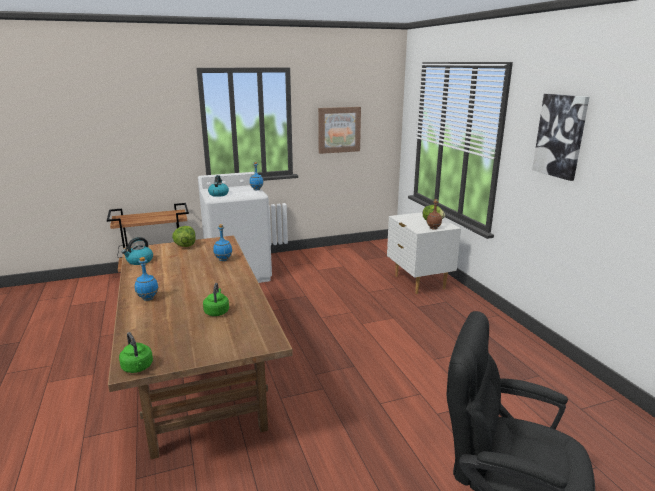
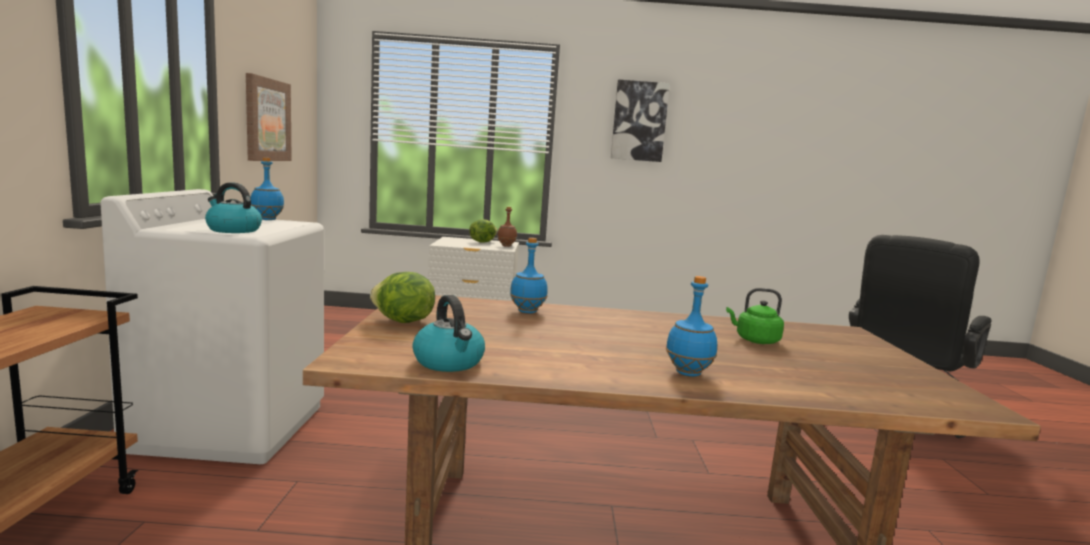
camera: 70 degrees left, 10 degrees down
(138, 368) = (970, 401): green kettle -> none

